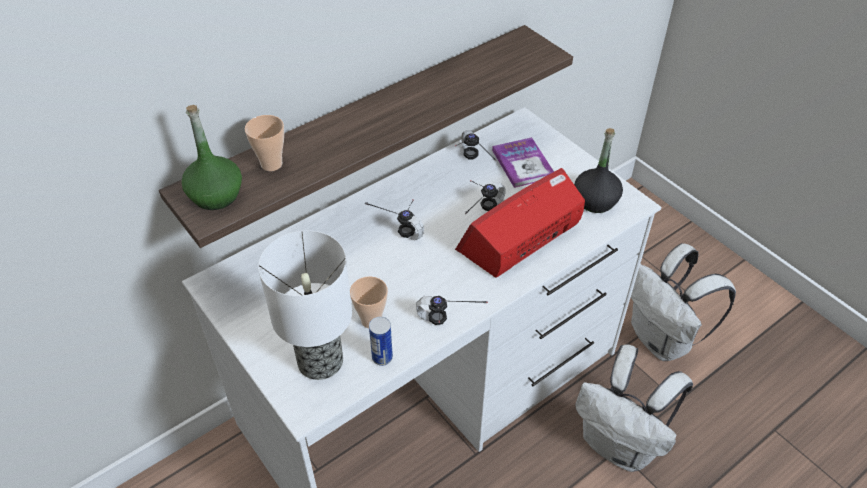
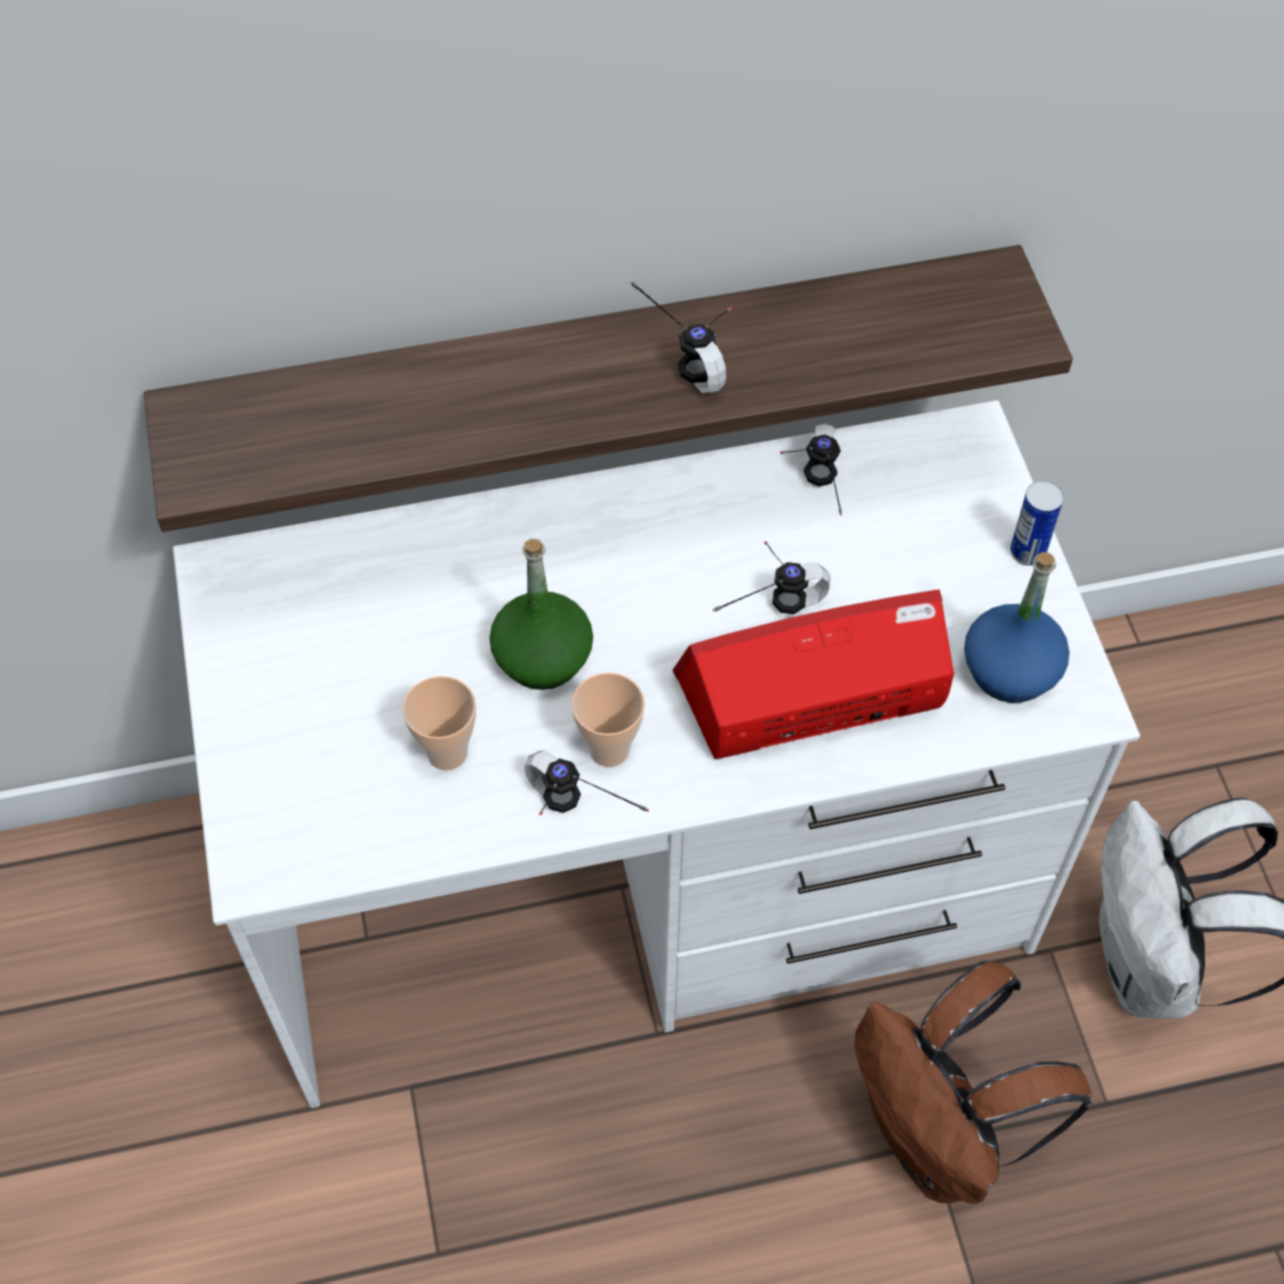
camera: 25 degrees right, 10 degrees up
(215, 195) = (229, 439): green bottle -> green bottle (542, 657)
(271, 164) = (354, 407): cup -> cup (609, 749)
(319, 360) = (321, 793): table lamp -> none
(382, 357) = (428, 832): can -> can (1027, 552)
(401, 226) = (602, 581): headphones -> headphones (694, 354)
(523, 164) = (913, 533): book -> none
(595, 201) = (1009, 670): black bottle -> blue bottle
(620, 445) = (939, 1138): white backpack -> brown backpack

